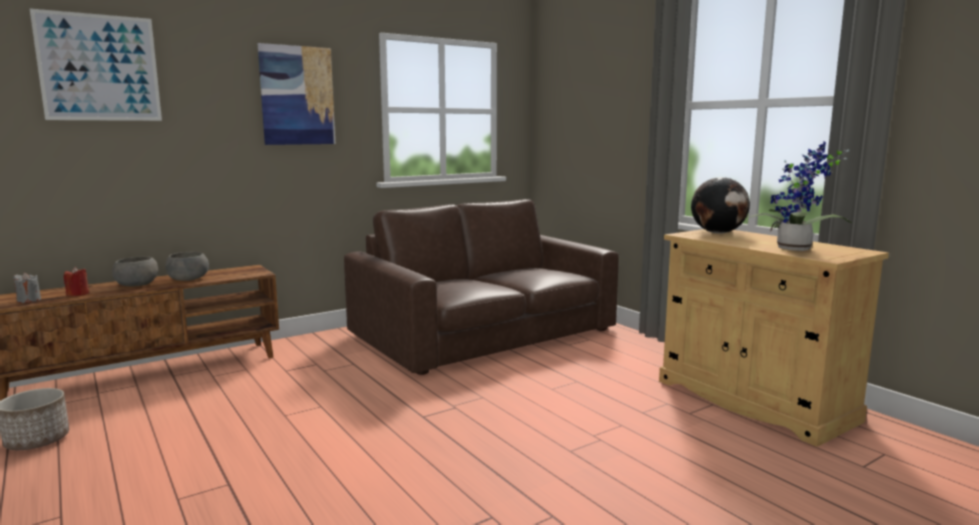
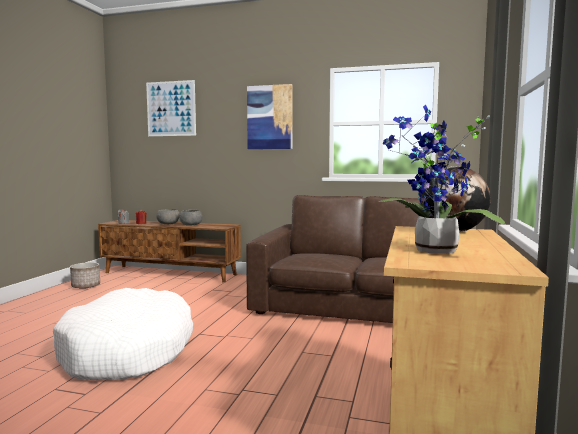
camera: 50 degrees right, 5 degrees down
(404, 466) = (128, 351): none -> white dog bed

